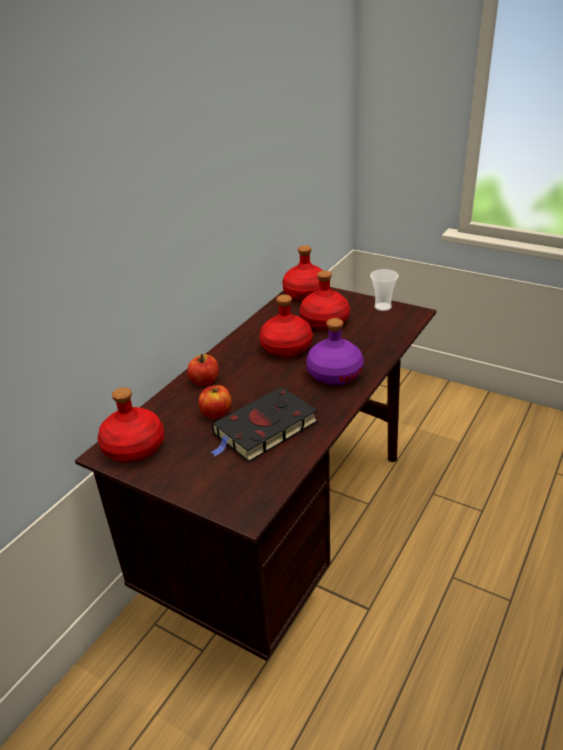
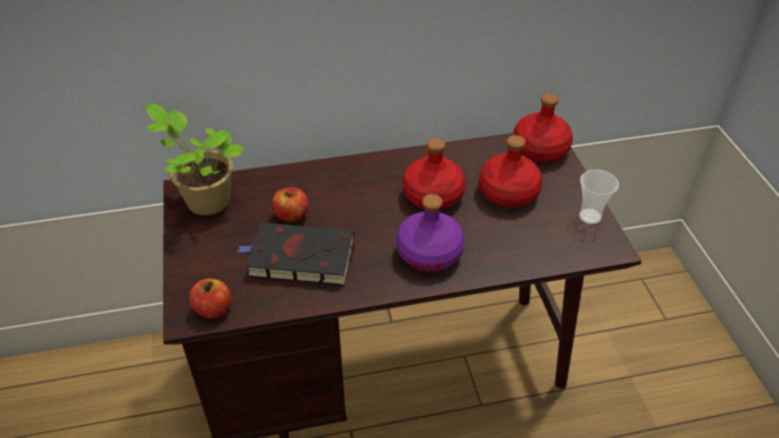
camera: 45 degrees right, 10 degrees up
(135, 447) = (205, 200): red bottle -> potted plant
(204, 381) = (326, 179): apple -> apple (213, 309)

